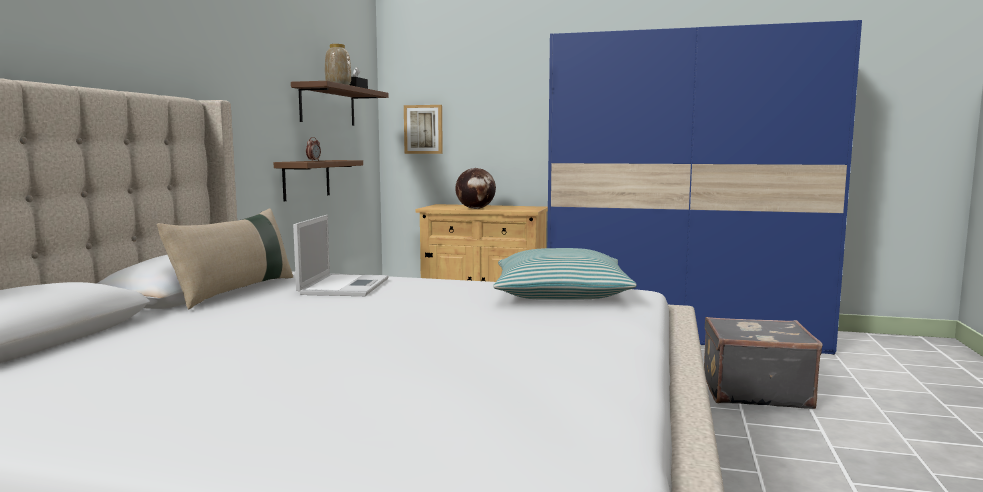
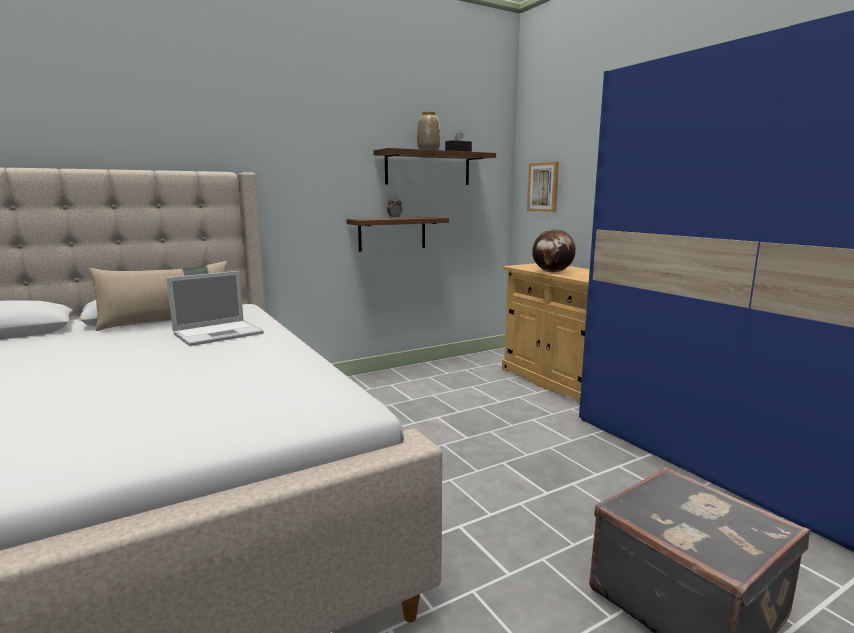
camera: 45 degrees right, 5 degrees up
(560, 293) = (290, 386): pillow -> none

